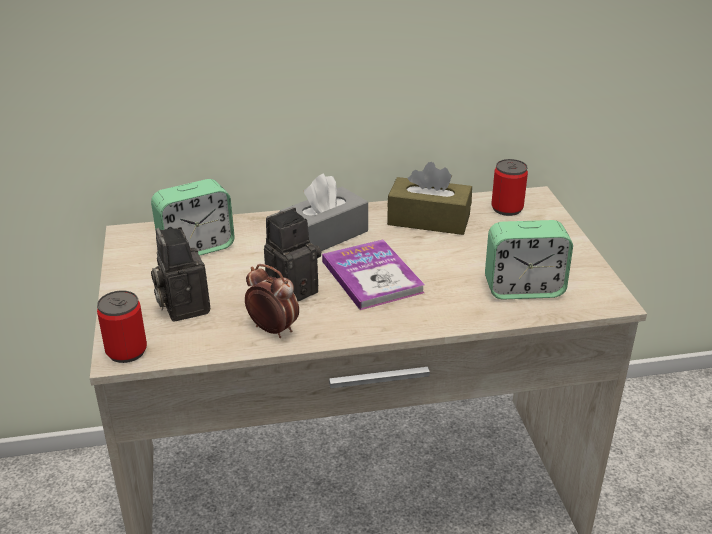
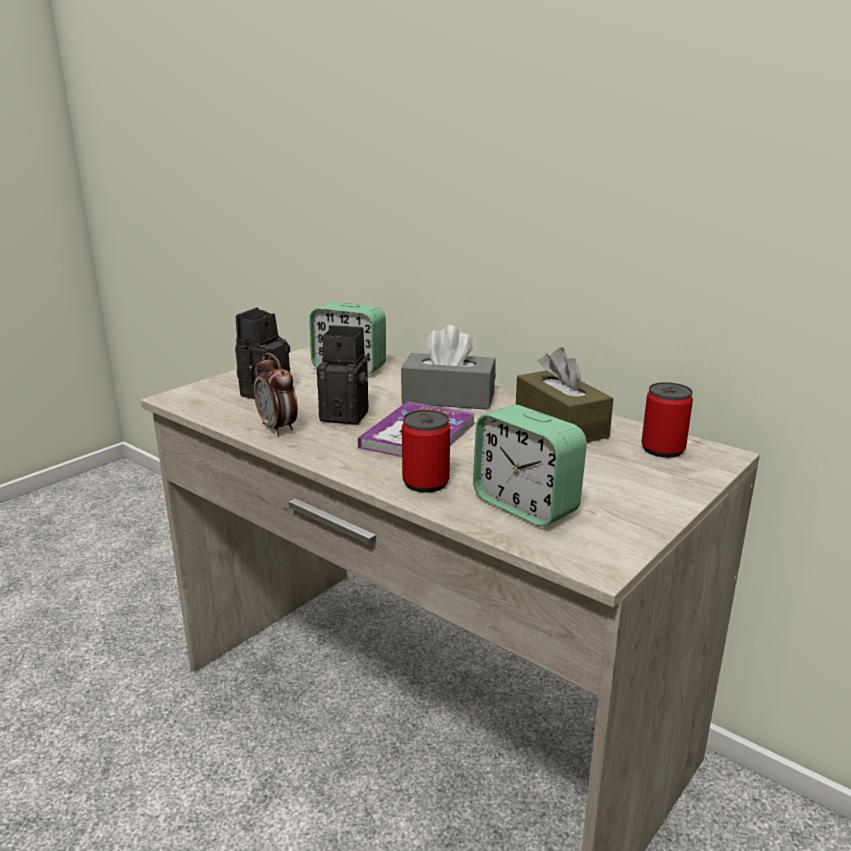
camera: 50 degrees right, 10 degrees down
(126, 351) = (184, 397): can -> can (425, 482)
(273, 329) = (278, 428): alarm clock -> alarm clock turned 150 degrees clockwise

